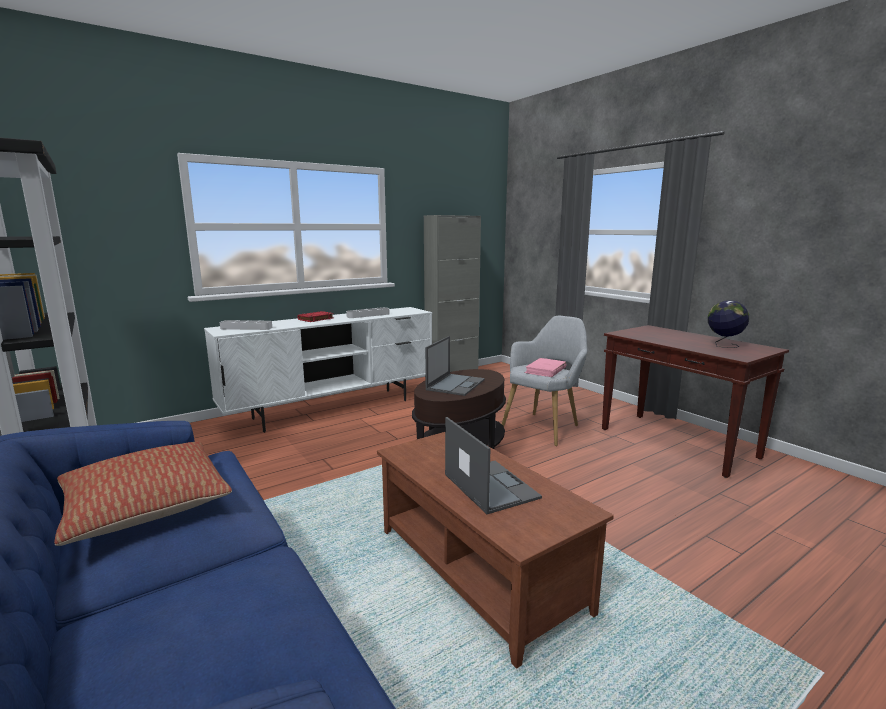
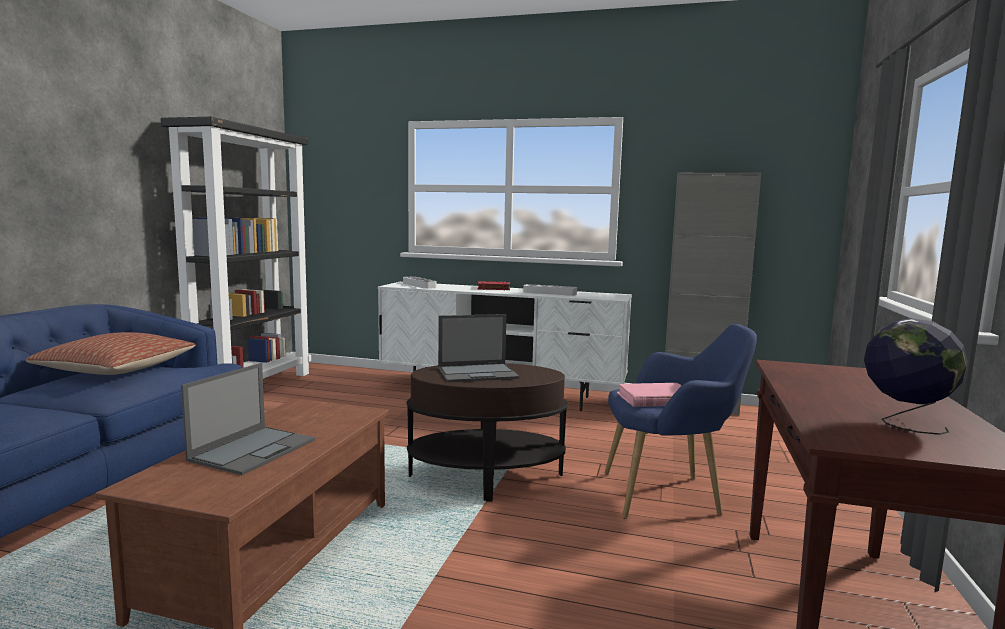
camera: 50 degrees right, 5 degrees down
(544, 427) = (669, 496): grey armchair -> blue armchair

